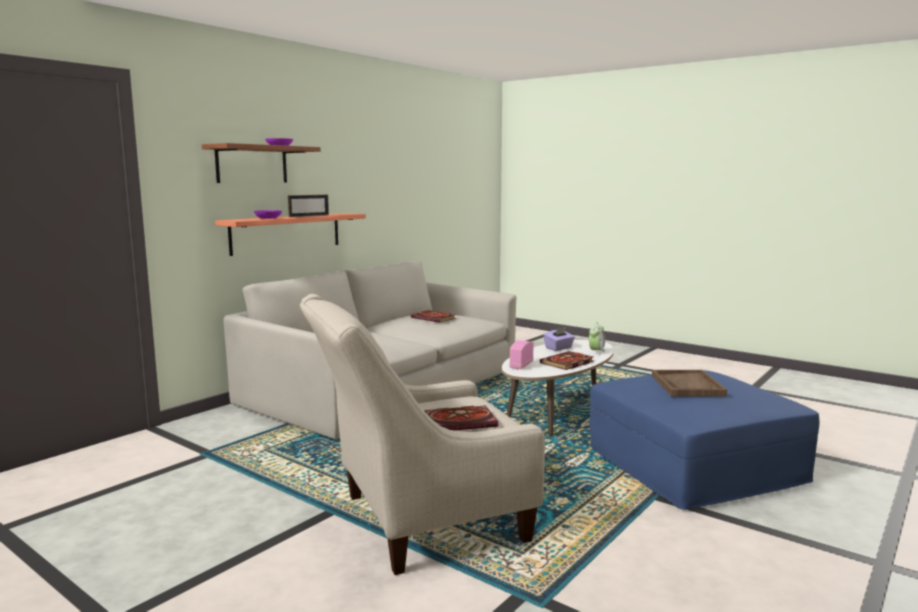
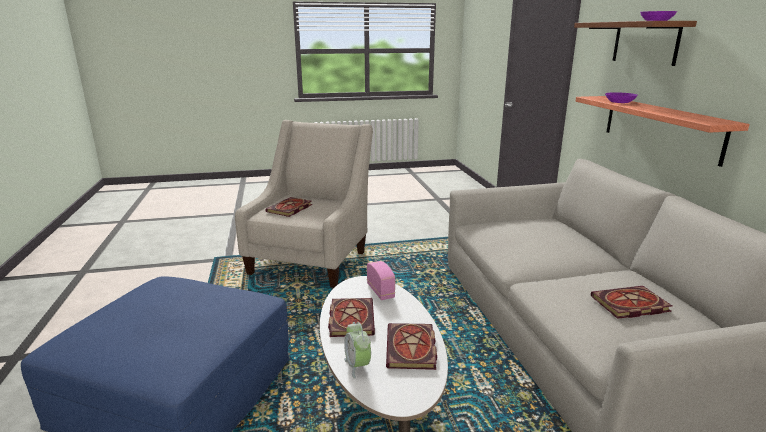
camera: 130 degrees right, 10 degrees up
(309, 216) = (657, 110): picture frame -> none
(559, 348) = (412, 349): purple tissue box -> book
(687, 385) = (176, 311): brown tray -> none

